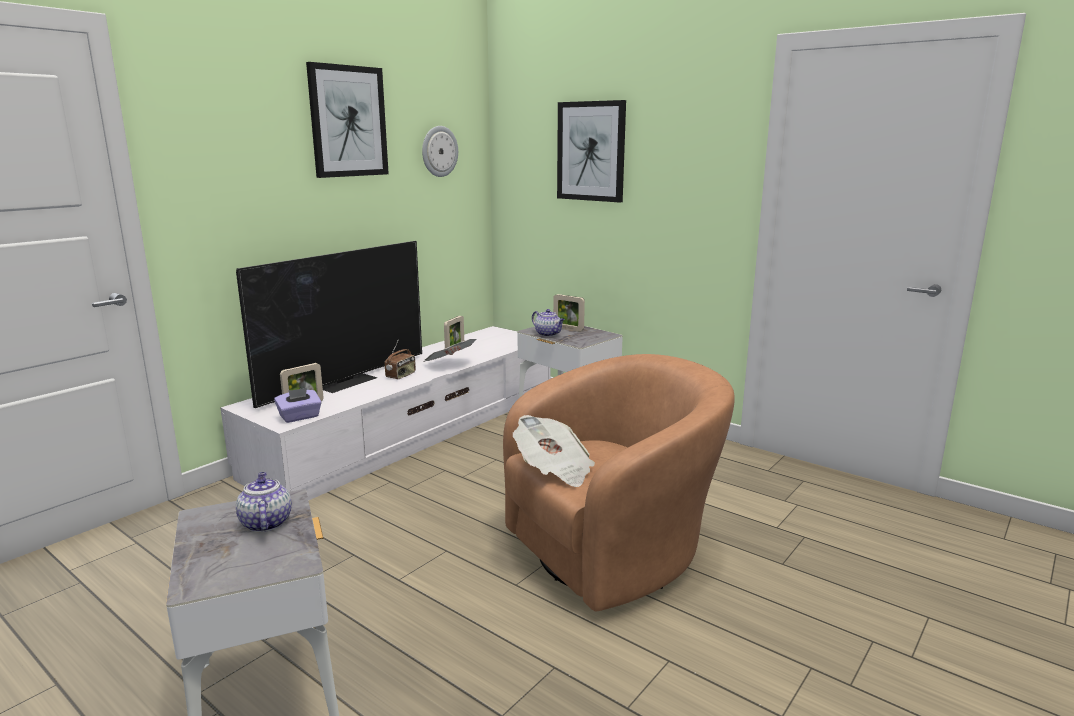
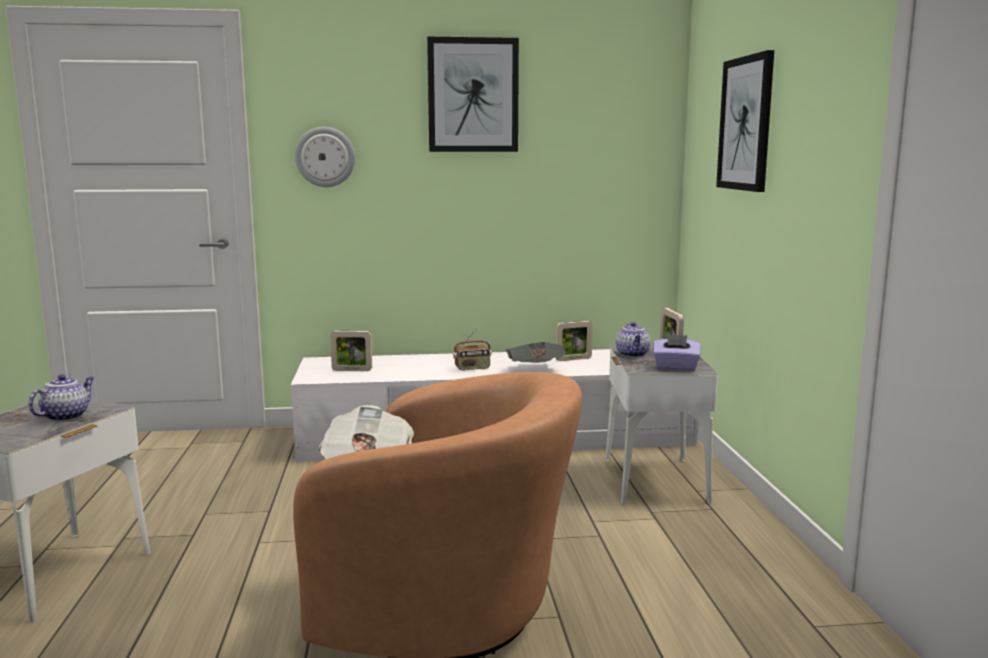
camera: 45 degrees right, 5 degrees down
(300, 417) = (328, 377): purple tissue box -> purple tissue box (675, 368)
(346, 381) = (421, 362): television -> none
(439, 151) = (598, 128): wall clock -> wall clock (325, 157)

